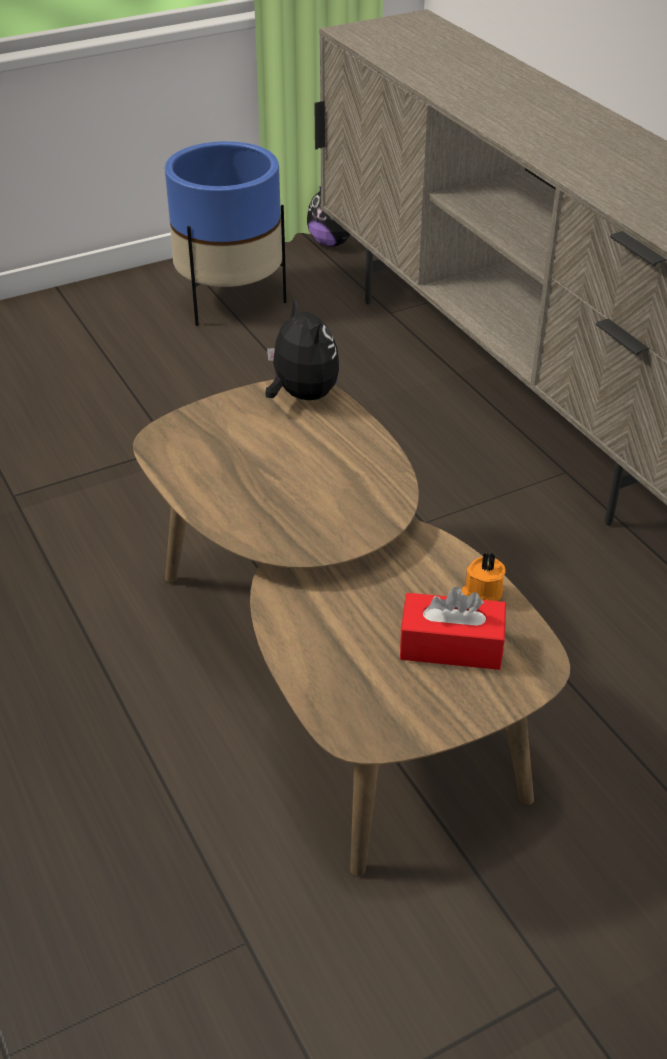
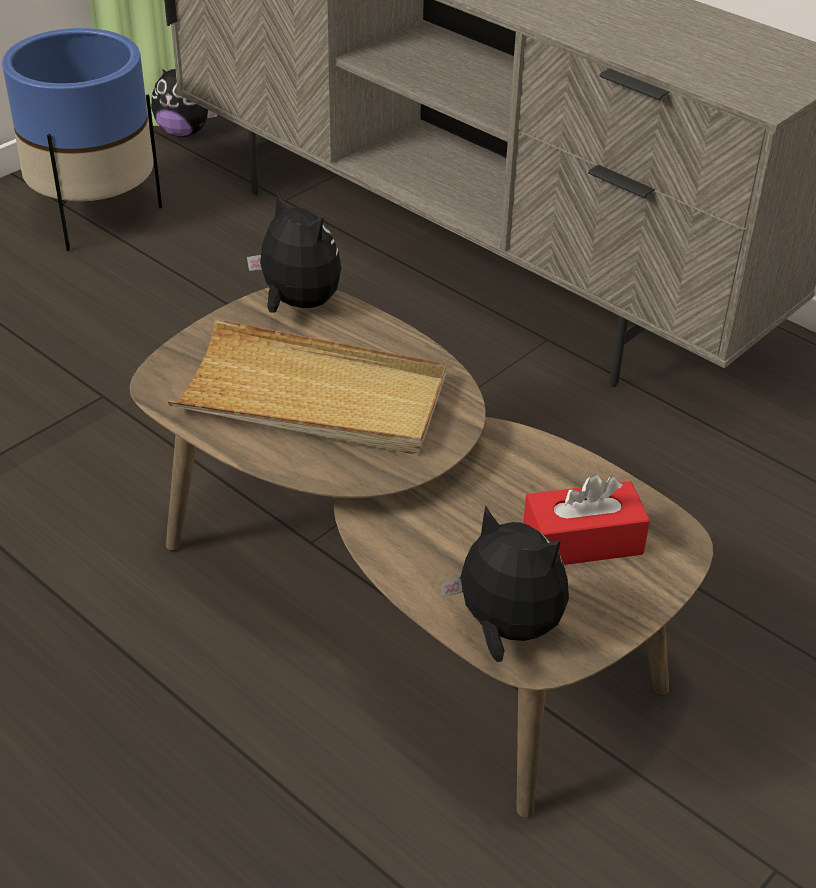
camera: 20 degrees left, 0 degrees up
(274, 474) = (313, 397): none -> beige tray
(346, 704) = (506, 629): none -> plush toy
(482, 593) = (585, 479): orange candle -> none

